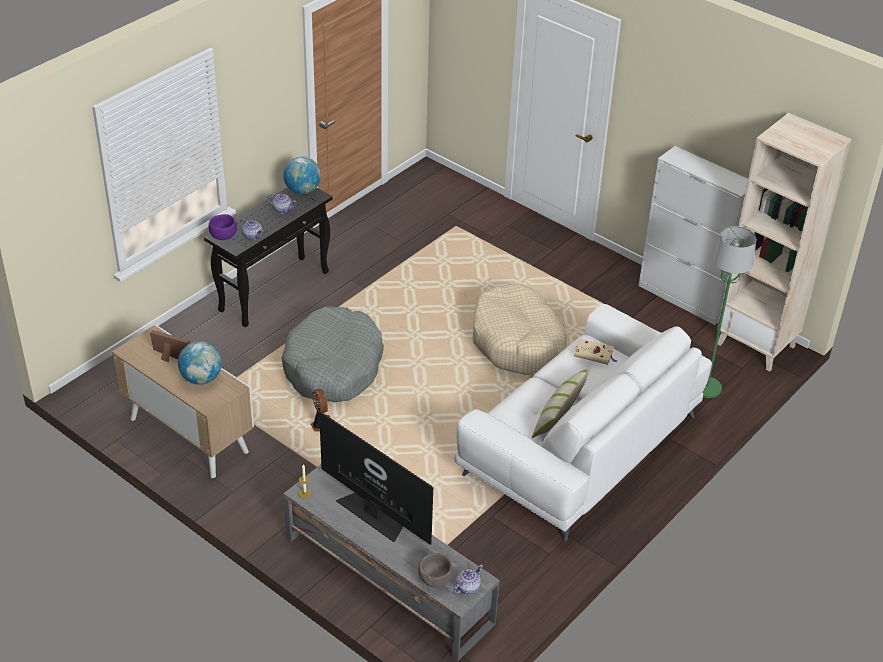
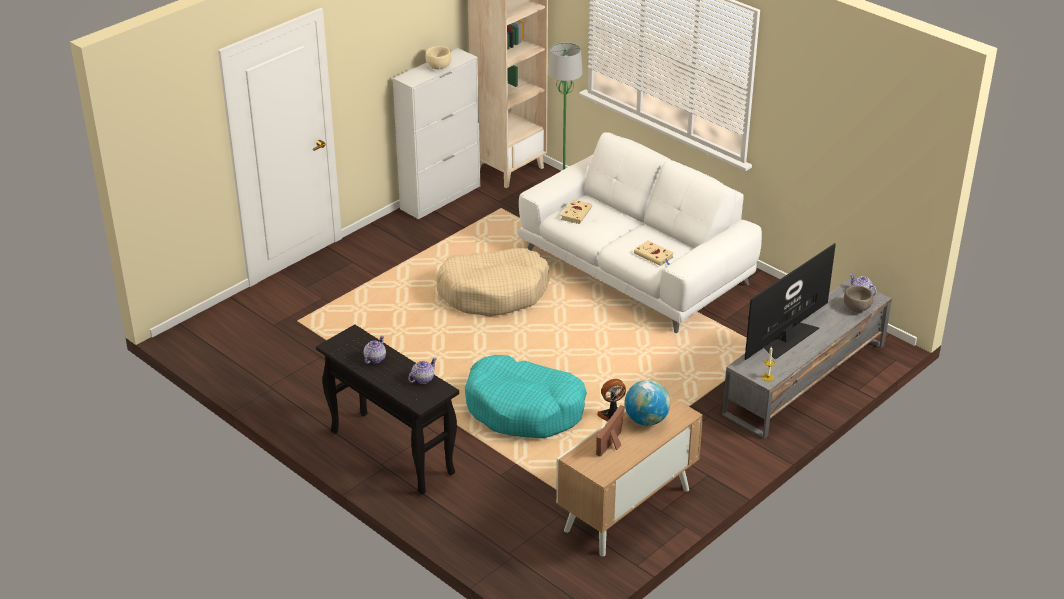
camera: 85 degrees left, 5 degrees down
(223, 236) = (421, 399): purple bowl -> none
(302, 190) = (340, 344): globe -> none
(333, 367) = (524, 409): grey dog bed -> turquoise dog bed
(521, 413) = (654, 256): none -> beige book
(558, 415) = (656, 237): pillow -> none
(707, 172) = (438, 67): none -> beige bowl

